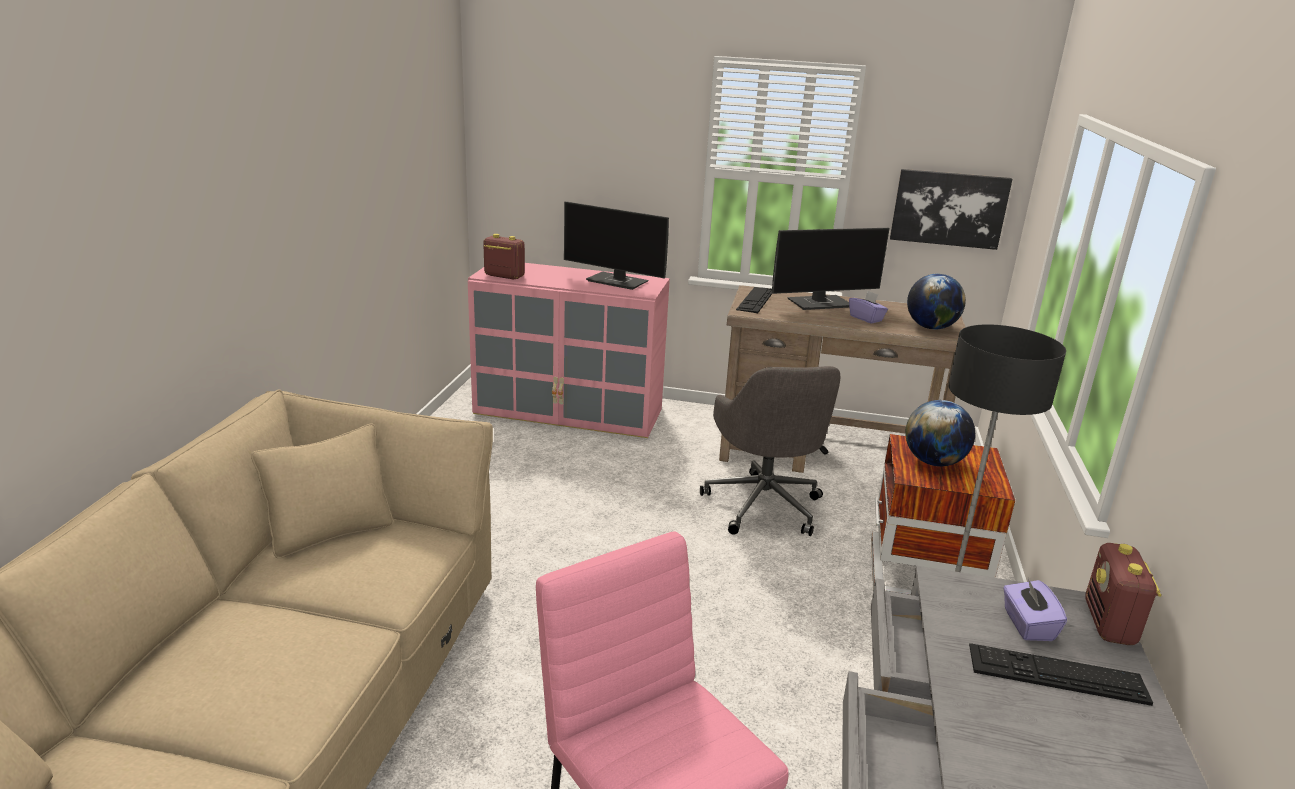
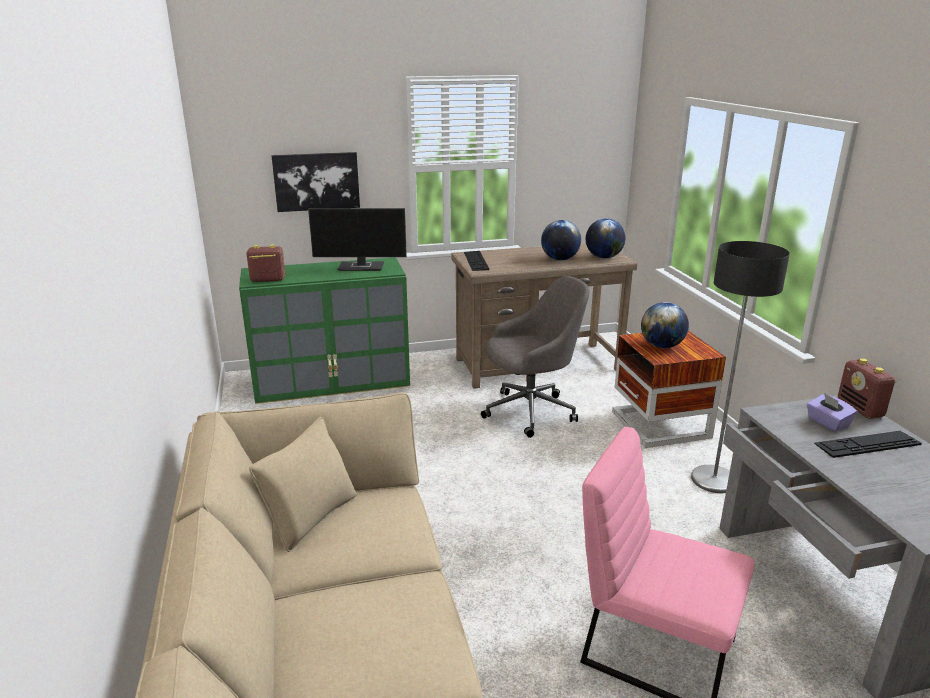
camera: 25 degrees left, 0 degrees up
(569, 412) = (332, 383): pink cabinet -> green cabinet
(764, 507) = (530, 412): grey office chair -> grey office chair turned 75 degrees counterclockwise
(820, 303) = (520, 254): monitor -> none
(866, 318) = (560, 259): purple tissue box -> globe
(949, 208) = (583, 172): picture -> picture (316, 181)

